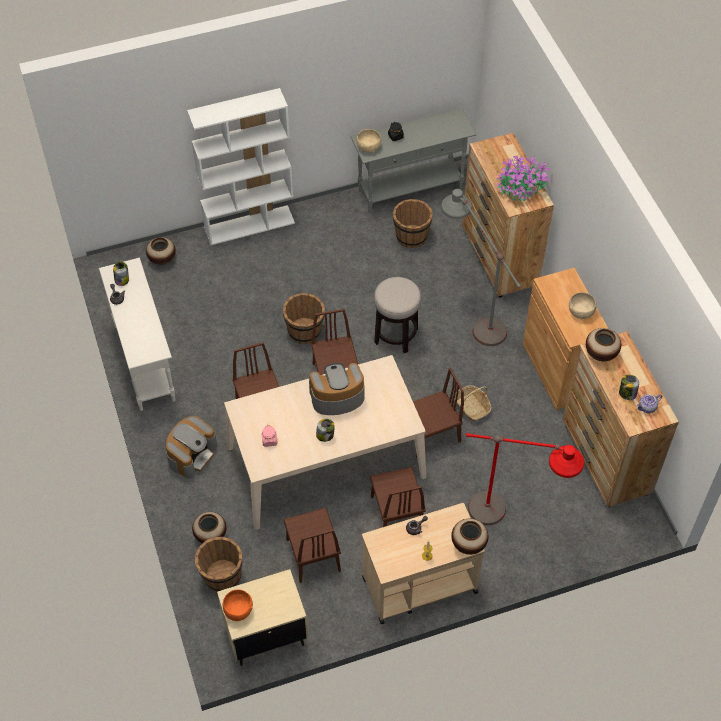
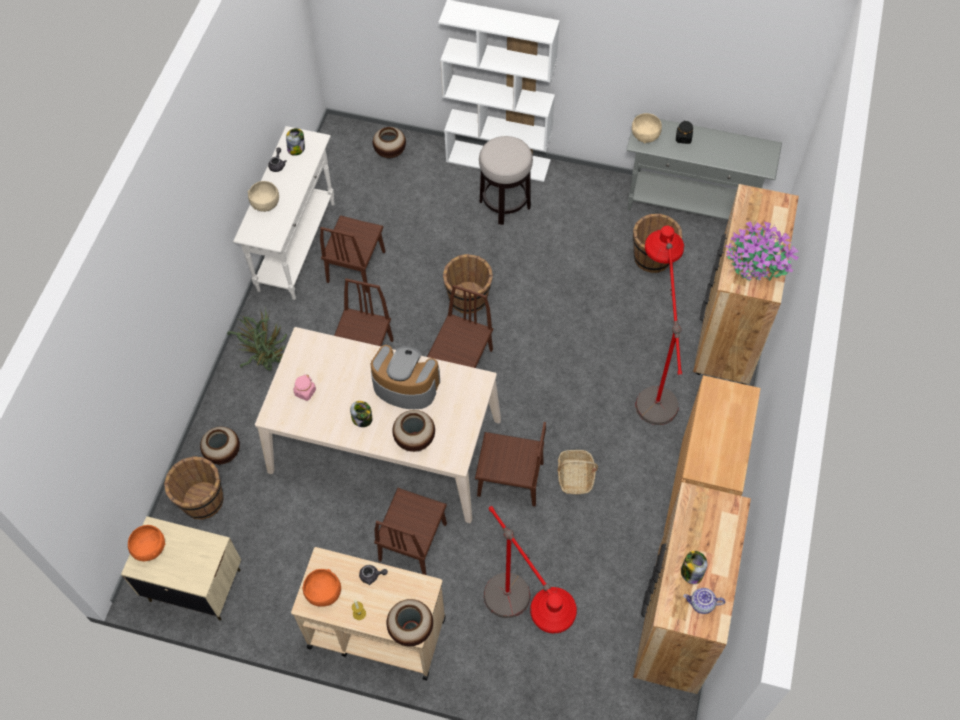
camera: 35 degrees right, 5 degrees up
(192, 454) = (269, 361): coffee machine -> potted plant
(313, 555) = (300, 533): brown chair -> brown chair (356, 266)
(393, 558) = (324, 593): none -> orange bowl
(396, 335) = (555, 354): stool -> stool (505, 204)
(473, 317) = (651, 379): grey floor lamp -> red floor lamp
(580, 311) = (727, 443): beige bowl -> beige bowl (266, 203)
(600, 354) = (697, 507): vase -> vase (414, 439)

